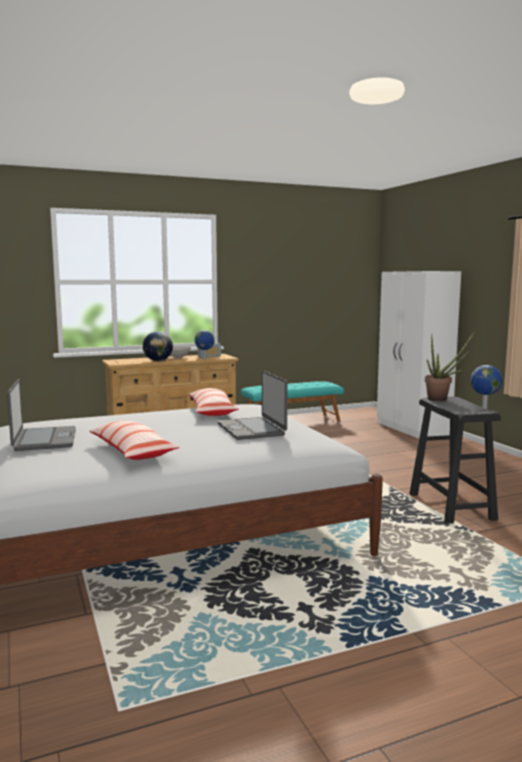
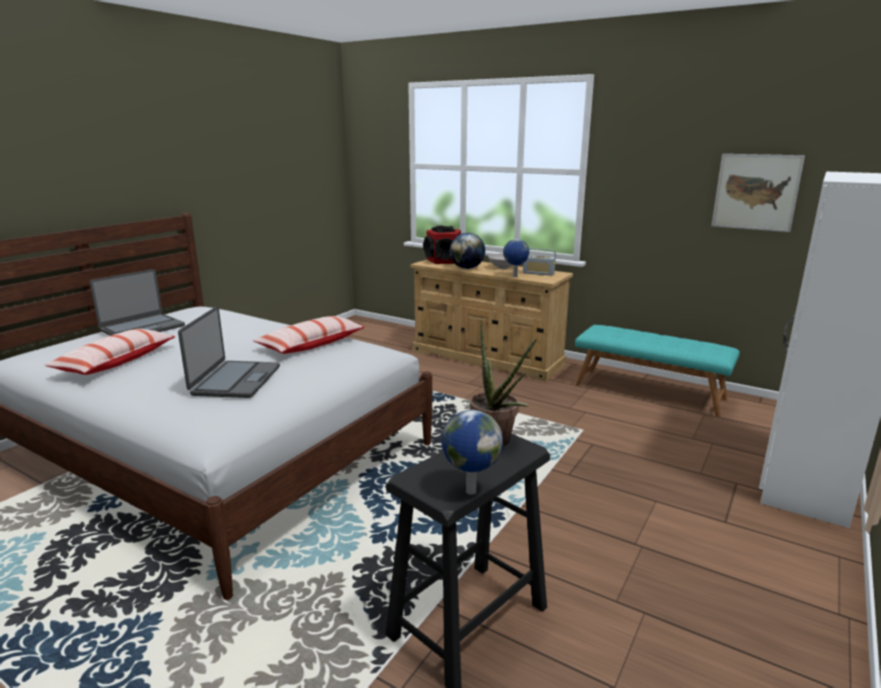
camera: 55 degrees right, 10 degrees up
(122, 360) = (444, 260): none -> speaker
(252, 429) = (235, 380): laptop -> laptop turned 150 degrees clockwise
(315, 289) = (756, 192): none -> picture

